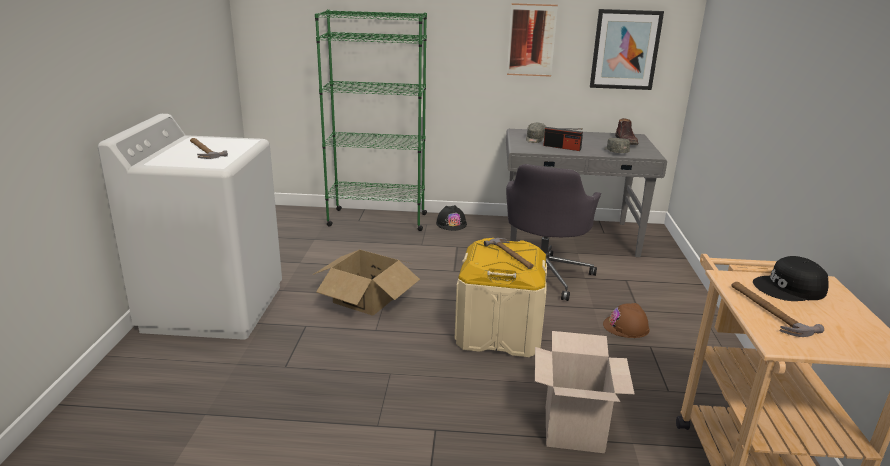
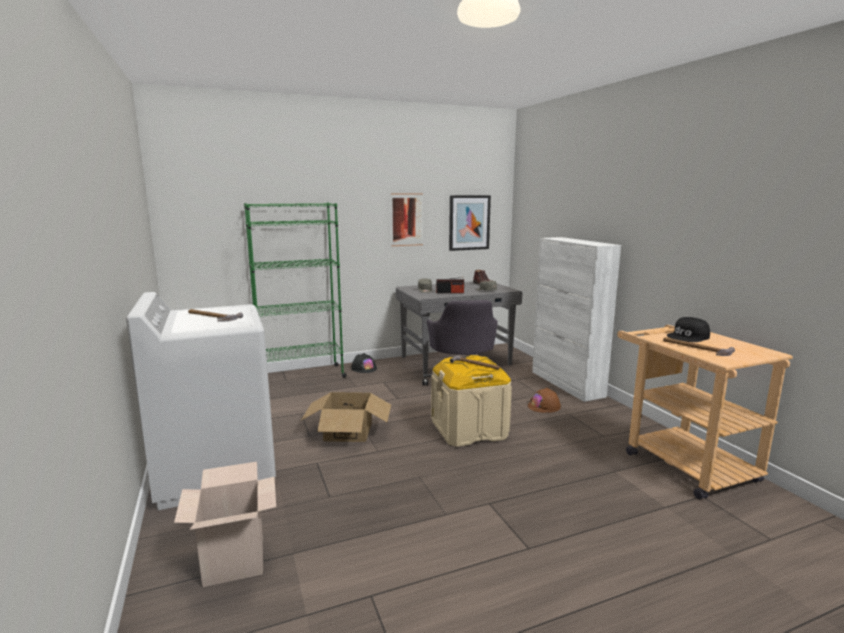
camera: 25 degrees left, 10 degrees down
(573, 429) = (574, 474): cardboard box -> cardboard box (234, 560)
(692, 303) = (567, 384): none -> white cabinet

